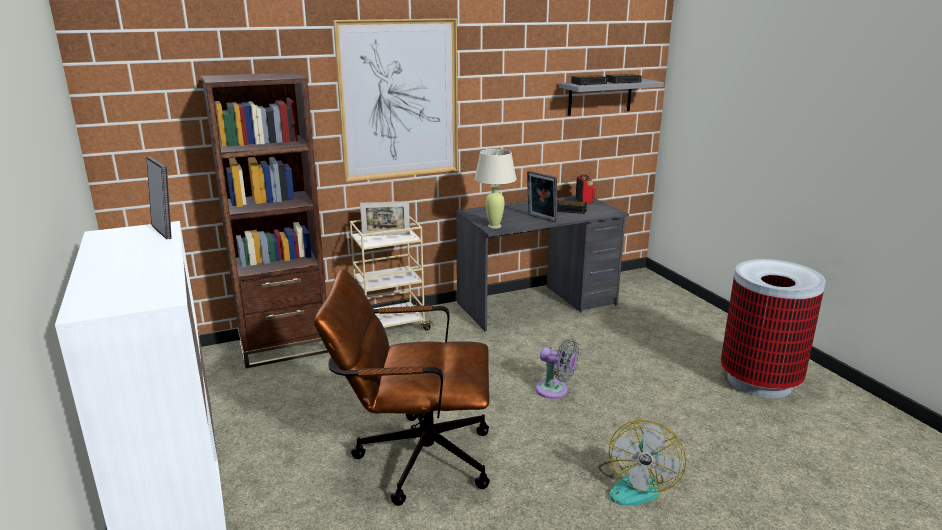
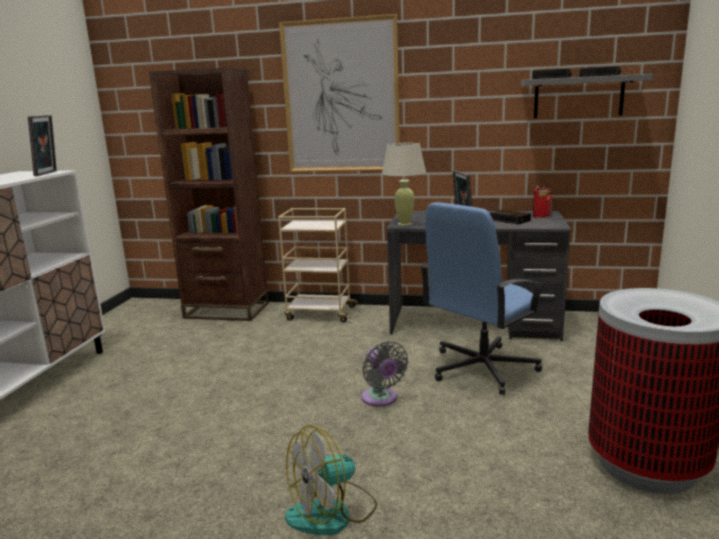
camera: 35 degrees right, 5 degrees down
(386, 235) = (315, 223): picture frame -> none
(413, 457) = (187, 412): brown office chair -> none
(591, 343) = (481, 368): none -> blue office chair

